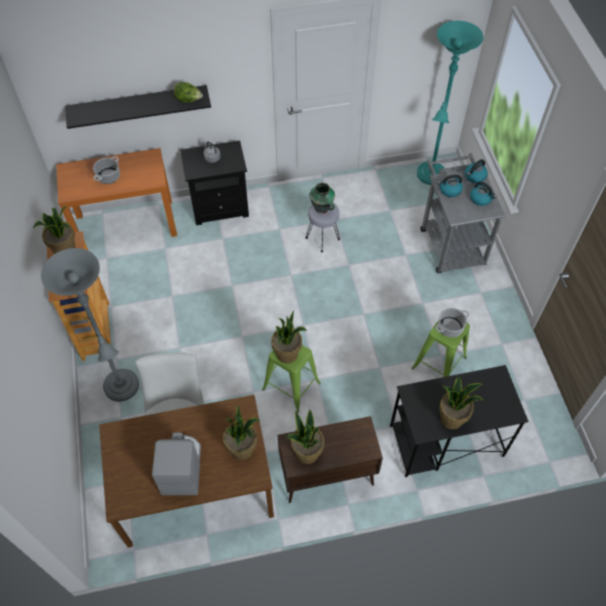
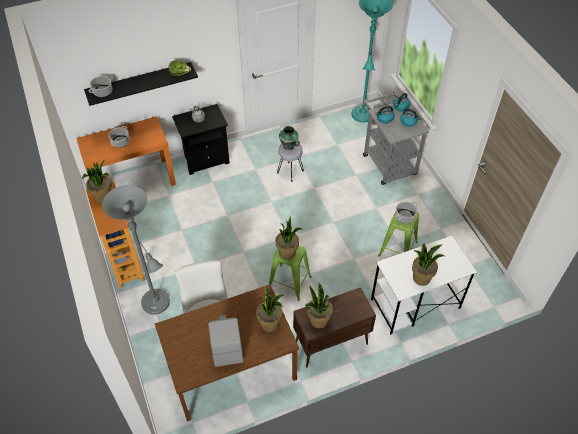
camera: 10 degrees left, 5 degrees down
(87, 112) = (103, 91): none -> cooking pot
(445, 441) = (414, 304): black desk -> white desk

